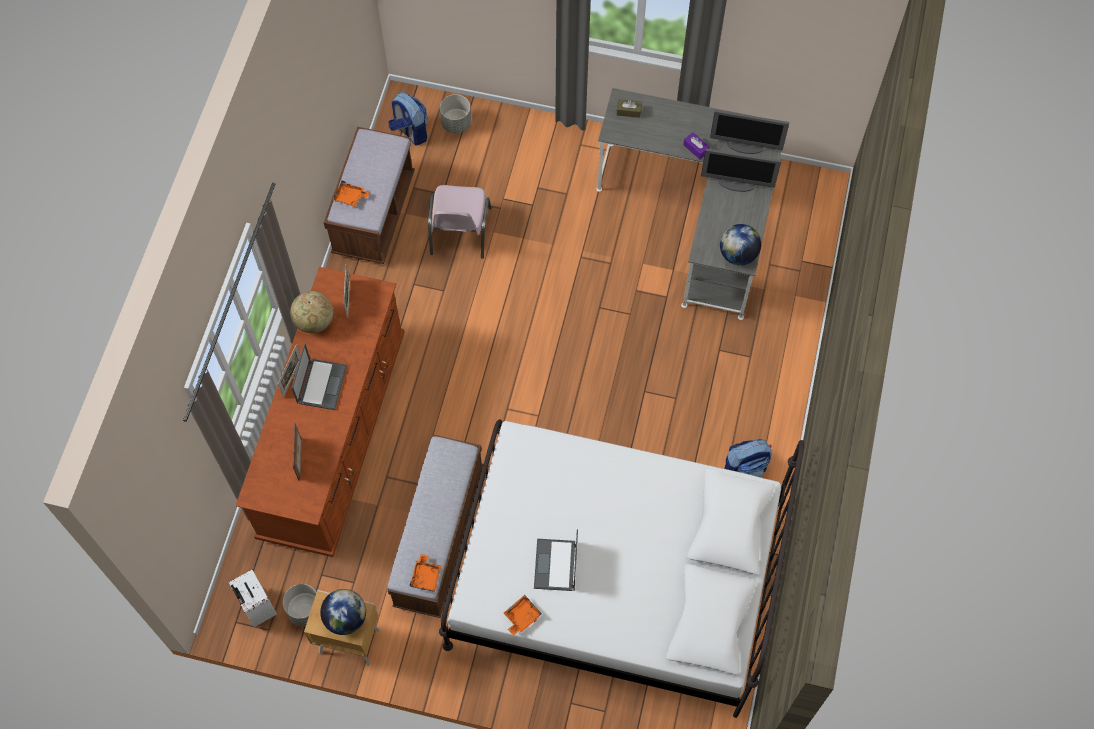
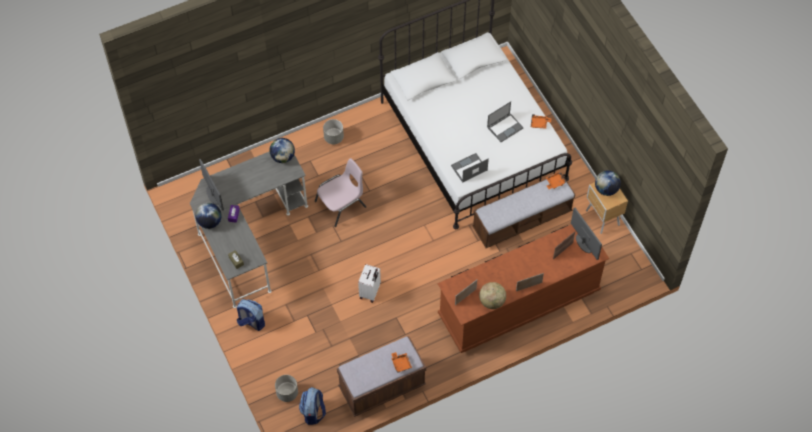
camera: 130 degrees left, 5 degrees down
(257, 608) = (627, 266): white suitcase -> white suitcase (370, 292)
(305, 610) = (608, 246): grey planter -> grey planter (333, 137)
(321, 383) = (519, 272): laptop -> laptop (468, 168)
(459, 232) = (355, 337): pink chair -> pink chair (341, 204)
(708, 119) = (209, 222): none -> globe
(737, 184) = (240, 184): monitor -> monitor (583, 243)
(745, 469) = (371, 125): backpack -> backpack (251, 322)

